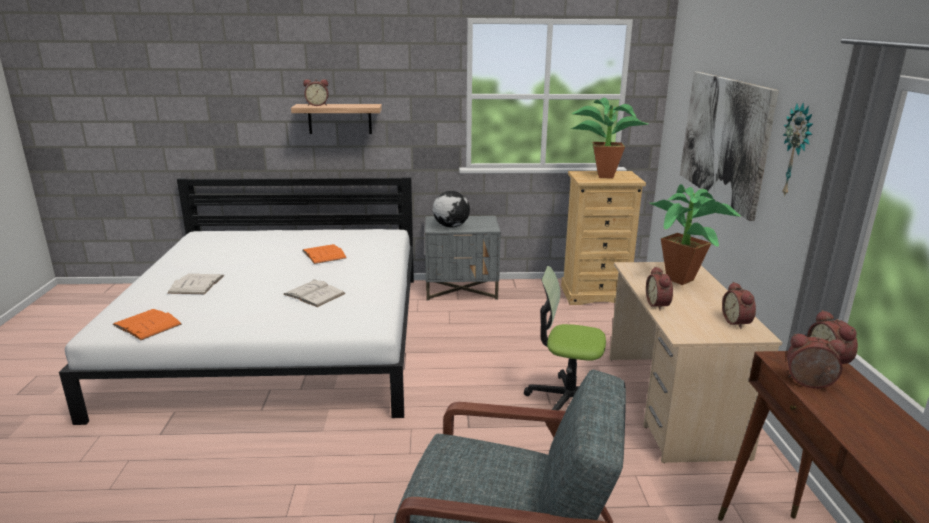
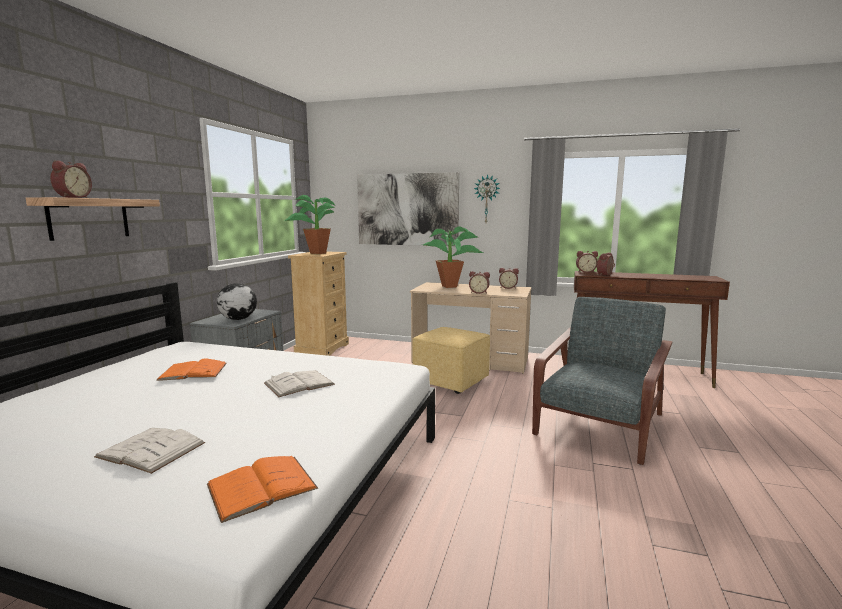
camera: 70 degrees left, 10 degrees down
(567, 401) = (450, 382): office chair -> yellow ottoman

